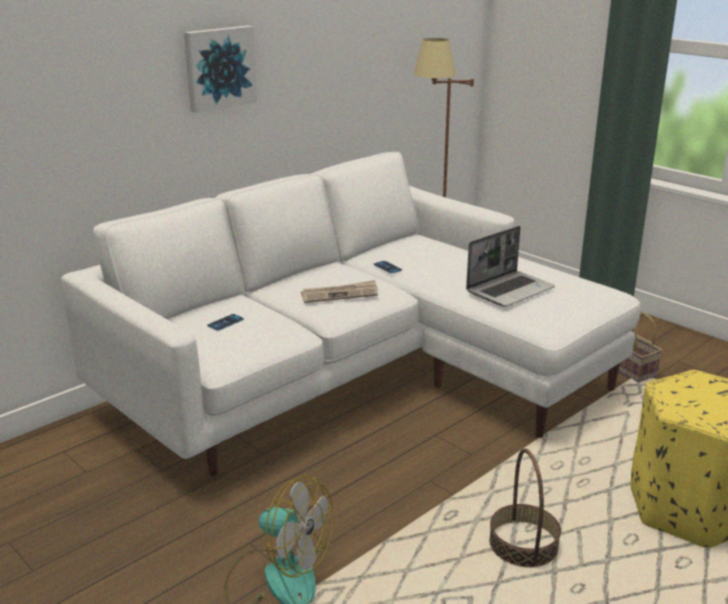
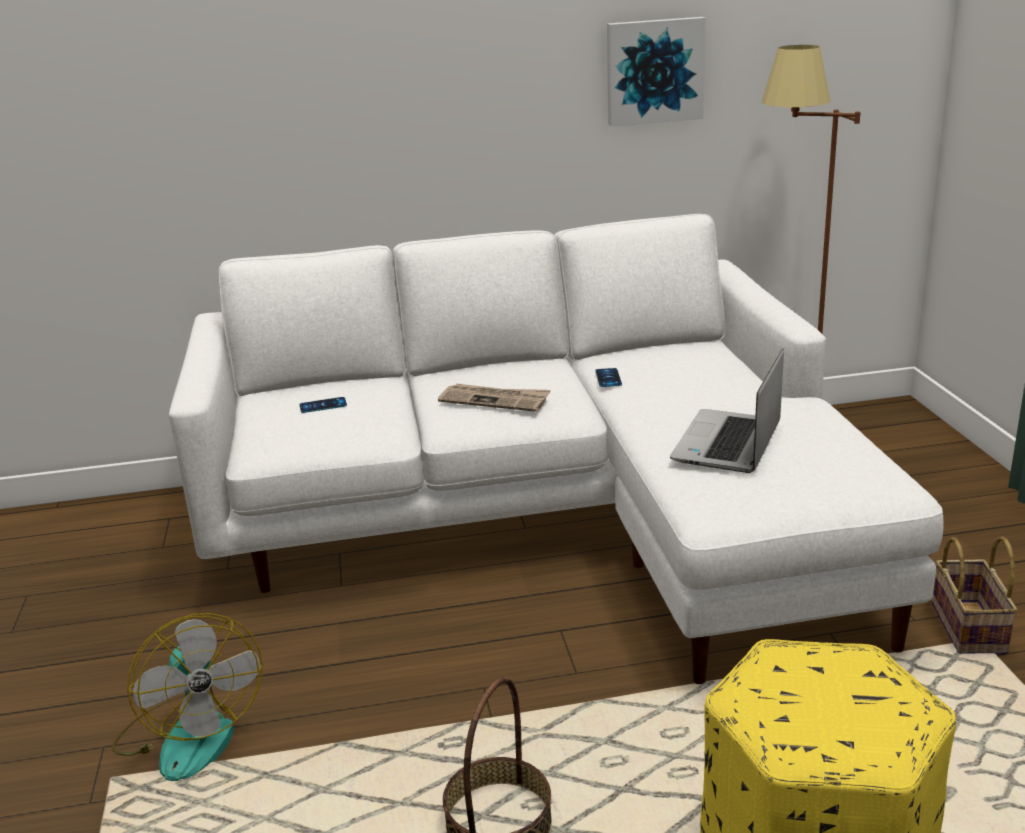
camera: 35 degrees right, 0 degrees up
(219, 68) = (426, 76): picture -> picture (654, 71)
(510, 290) = (728, 444): laptop -> laptop turned 120 degrees clockwise

